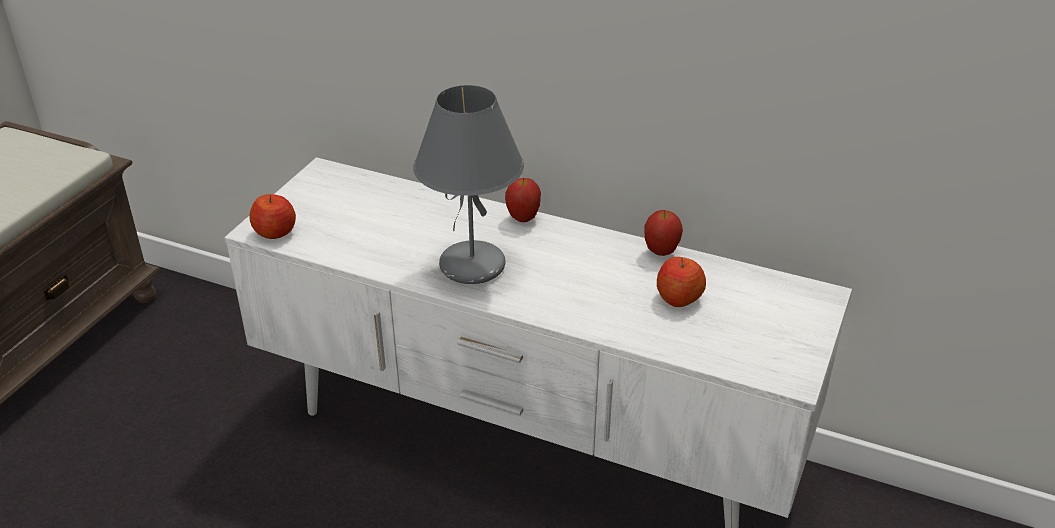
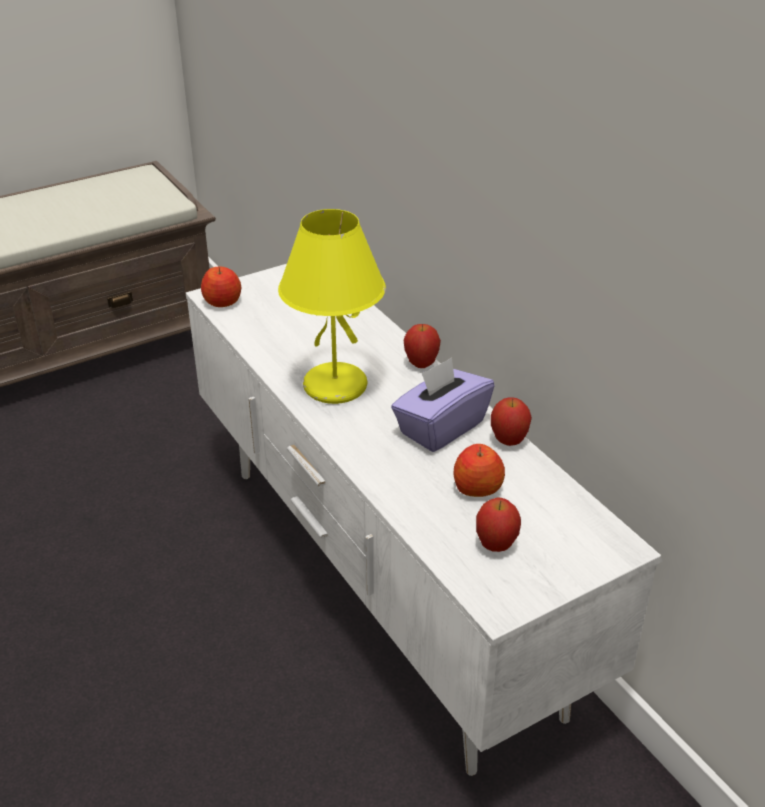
camera: 35 degrees right, 0 degrees up
(472, 267) = (334, 387): grey table lamp -> yellow table lamp
(598, 263) = (441, 427): none -> purple tissue box
(741, 335) = (496, 545): none -> apple

